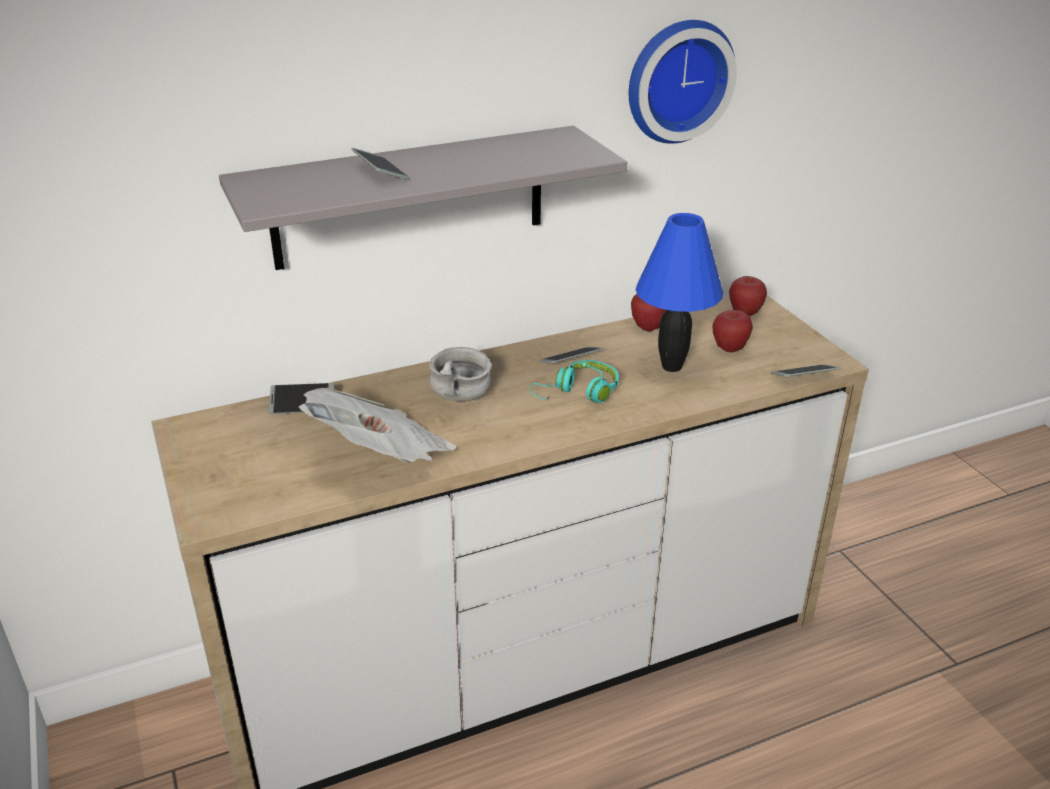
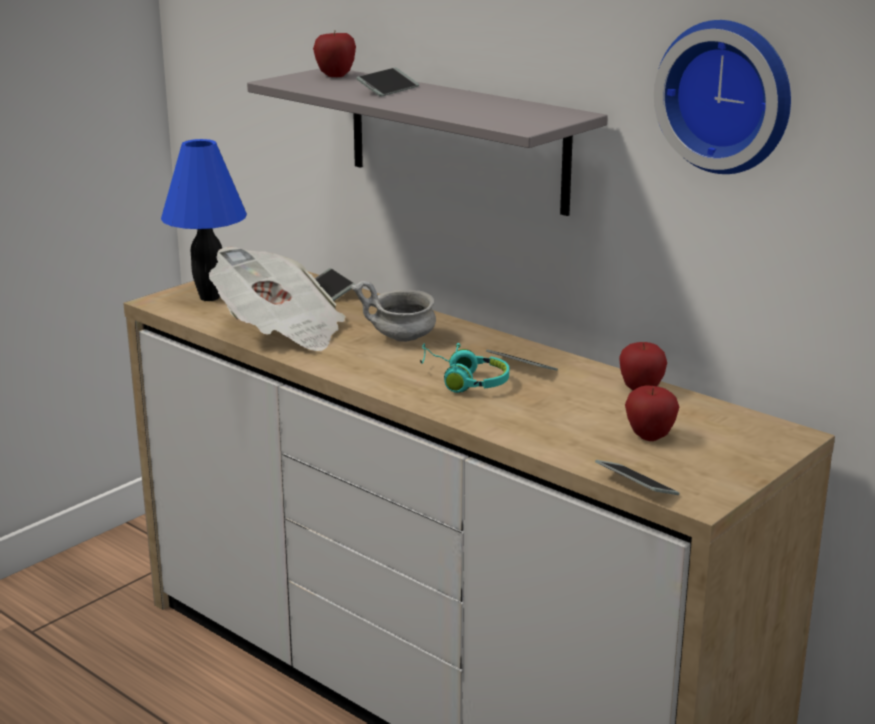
camera: 65 degrees right, 10 degrees down
(671, 366) = (569, 413): blue table lamp -> blue table lamp (210, 297)
(745, 313) = (752, 434): apple -> apple (335, 76)

